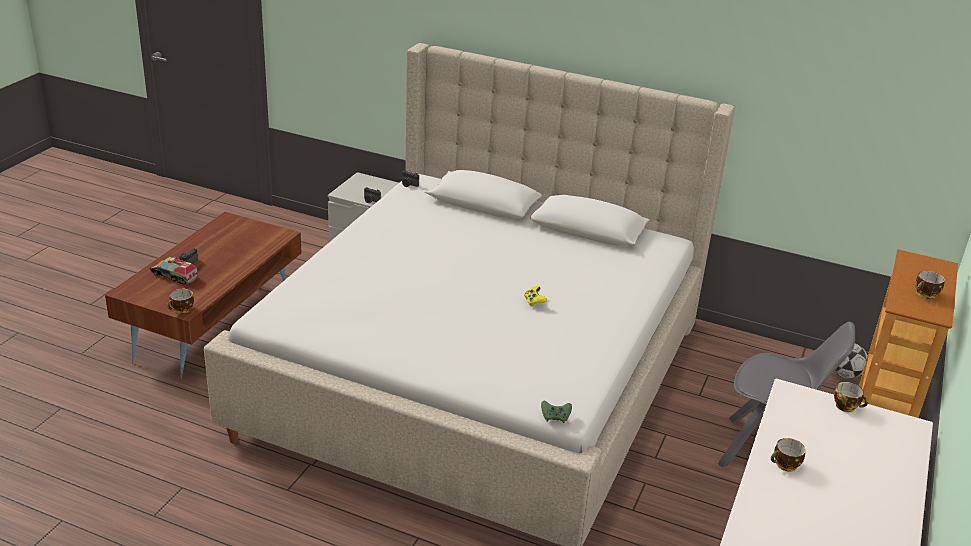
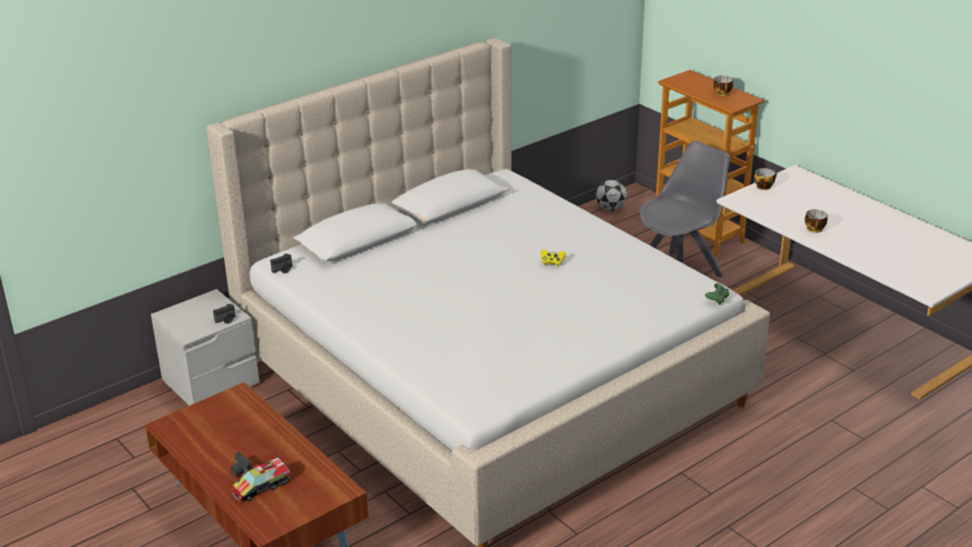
camera: 60 degrees left, 0 degrees up
(182, 310) = (341, 493): cup -> none

